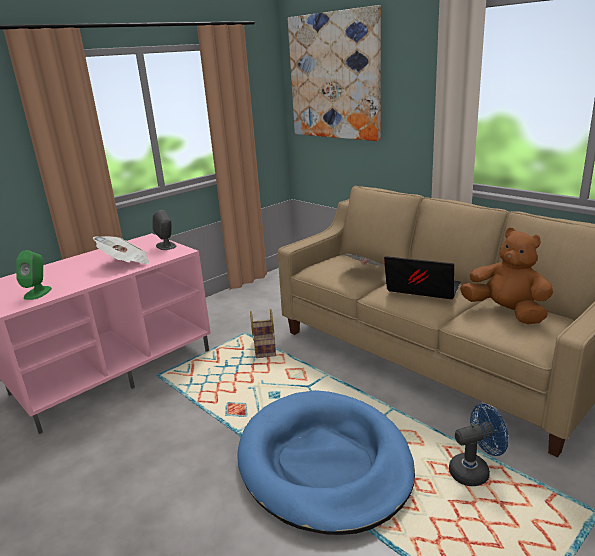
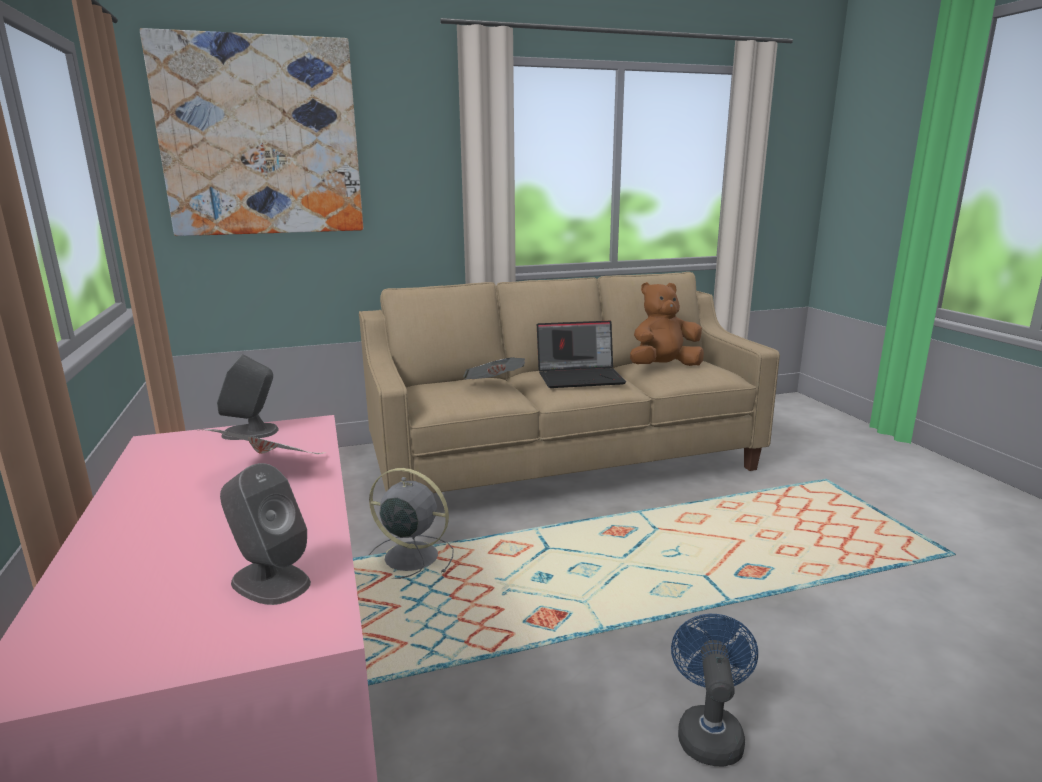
camera: 65 degrees left, 5 degrees down
(38, 293) = (270, 581): green speaker -> grey speaker
(264, 348) = (409, 557): basket -> grey fan
(324, 463) = (706, 579): blue dog bed -> none
(421, 290) = (581, 377): laptop -> laptop turned 150 degrees counterclockwise
(474, 471) = (758, 506): blue fan -> blue fan (708, 731)

